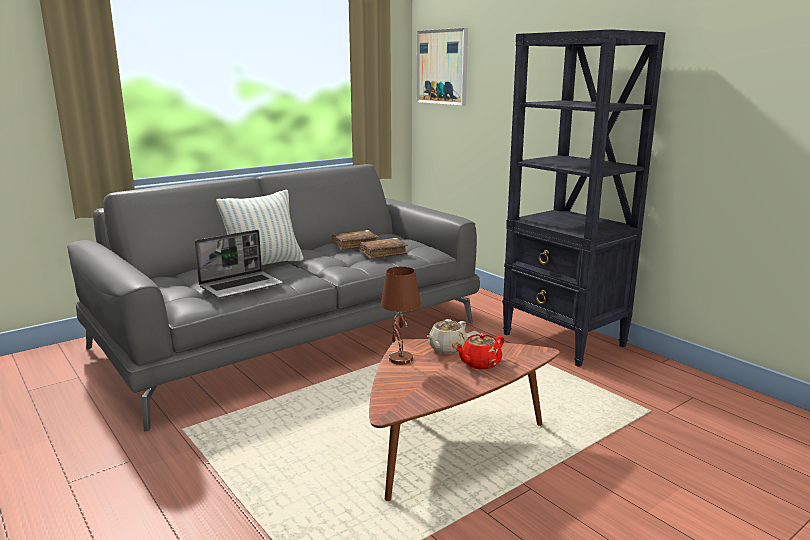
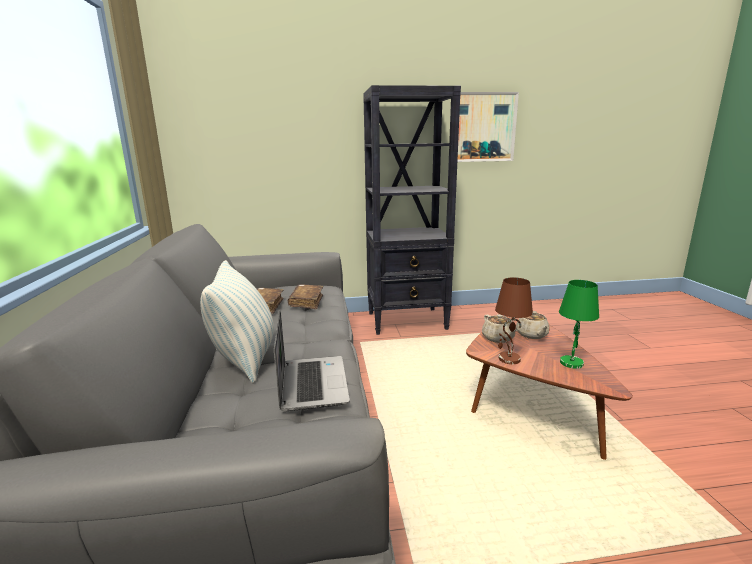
camera: 60 degrees left, 0 degrees up
(427, 389) = (571, 362): none -> green table lamp
(442, 67) = (203, 120): picture -> picture (483, 127)
(480, 363) = (532, 335): red teapot -> beige teapot

